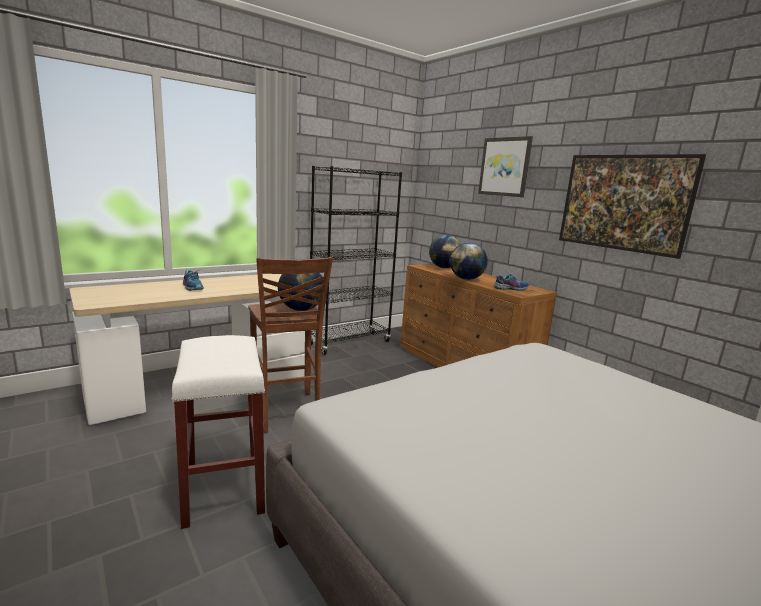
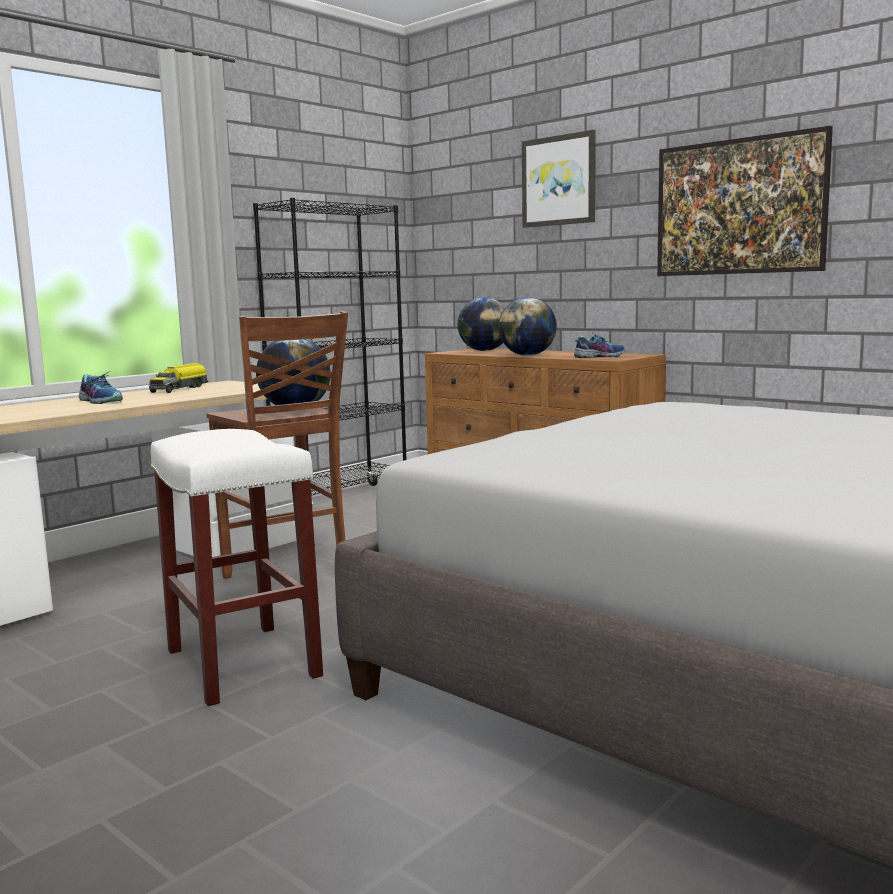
camera: 10 degrees left, 5 degrees down
(249, 279) = (180, 388): none -> toy truck

